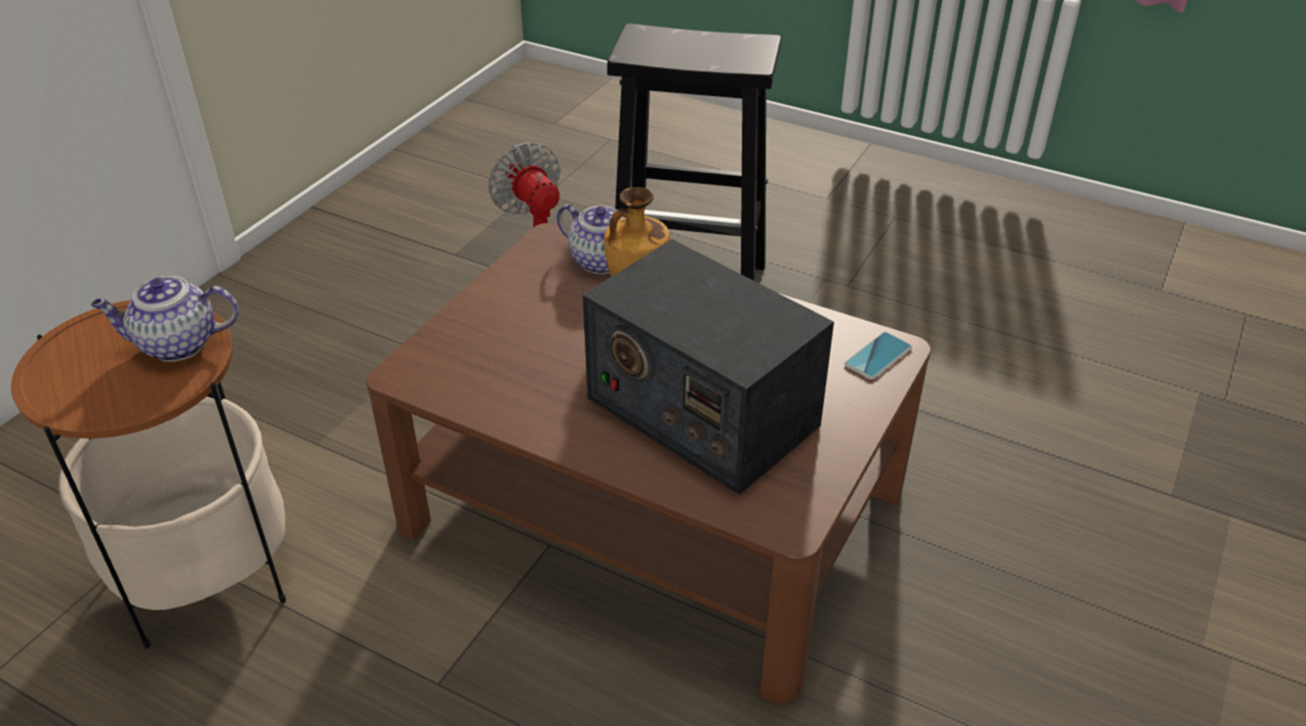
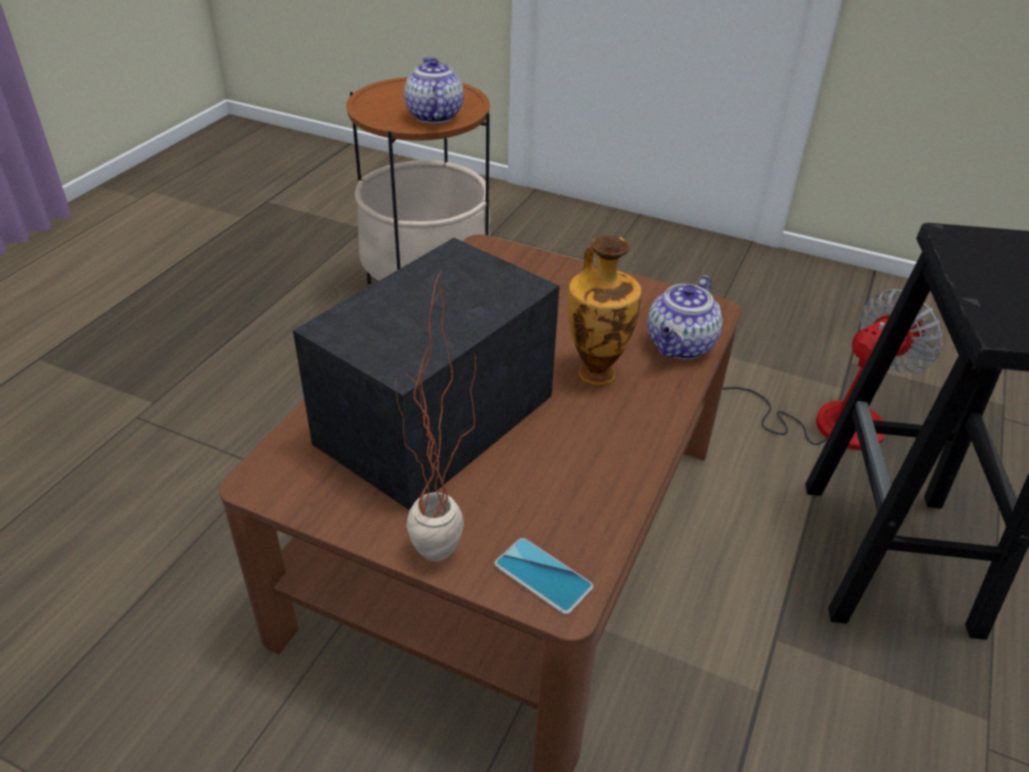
camera: 85 degrees right, 0 degrees up
(876, 408) = (440, 565): none -> potted plant

